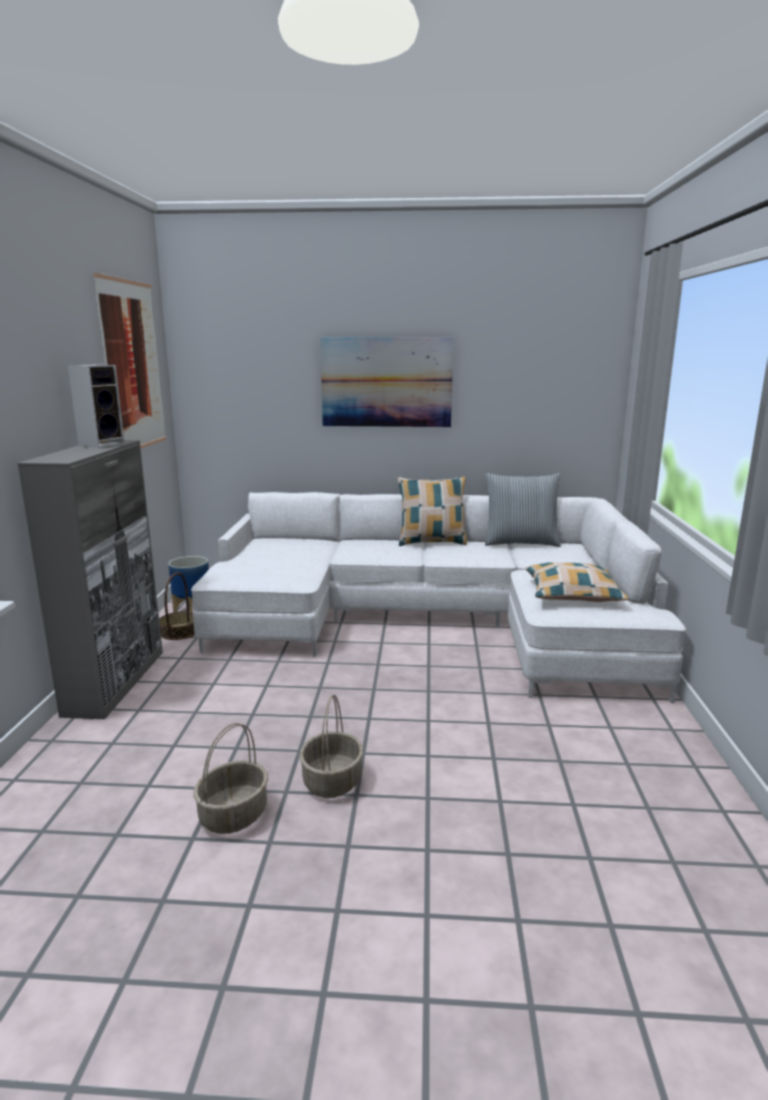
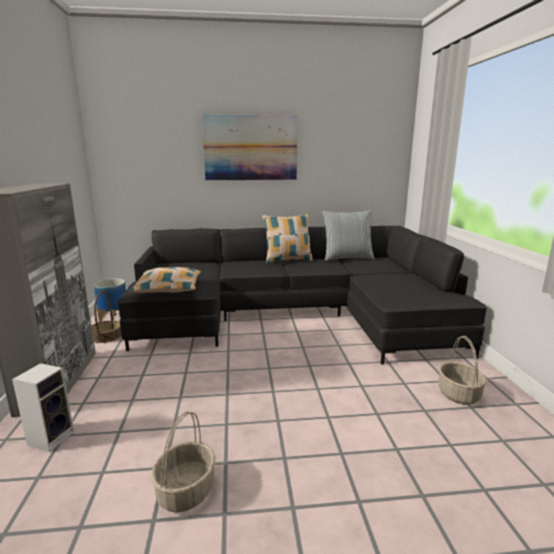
camera: 10 degrees left, 0 degrees up
(102, 444) = (38, 185): speaker -> speaker (51, 437)
(132, 365) = (57, 129): picture -> none
(332, 782) = (261, 449): basket -> basket (459, 394)
(434, 622) = (295, 315): white sofa -> black sofa
(572, 594) = (402, 288): pillow -> pillow (168, 288)

